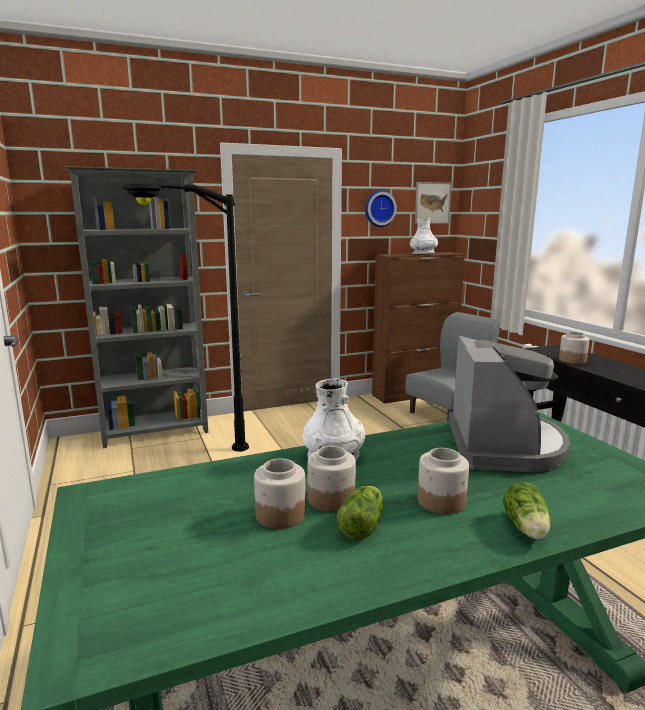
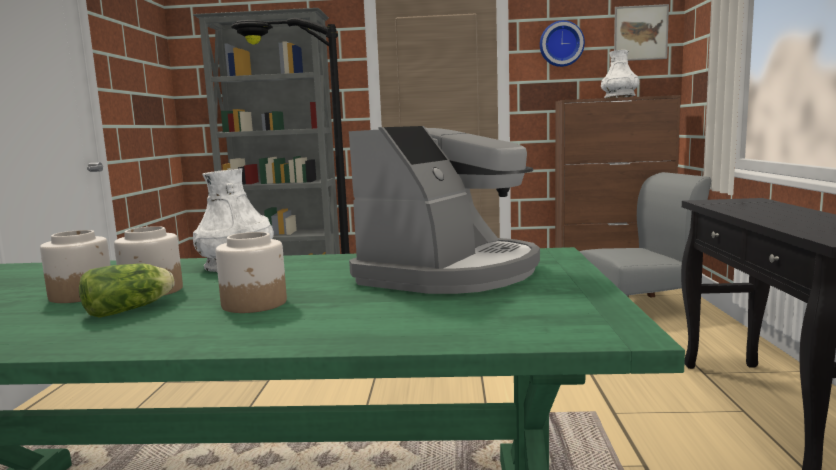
camera: 25 degrees right, 5 degrees down
(526, 529) = (290, 334): lettuce -> none
(572, 360) = (742, 210): jar -> none

